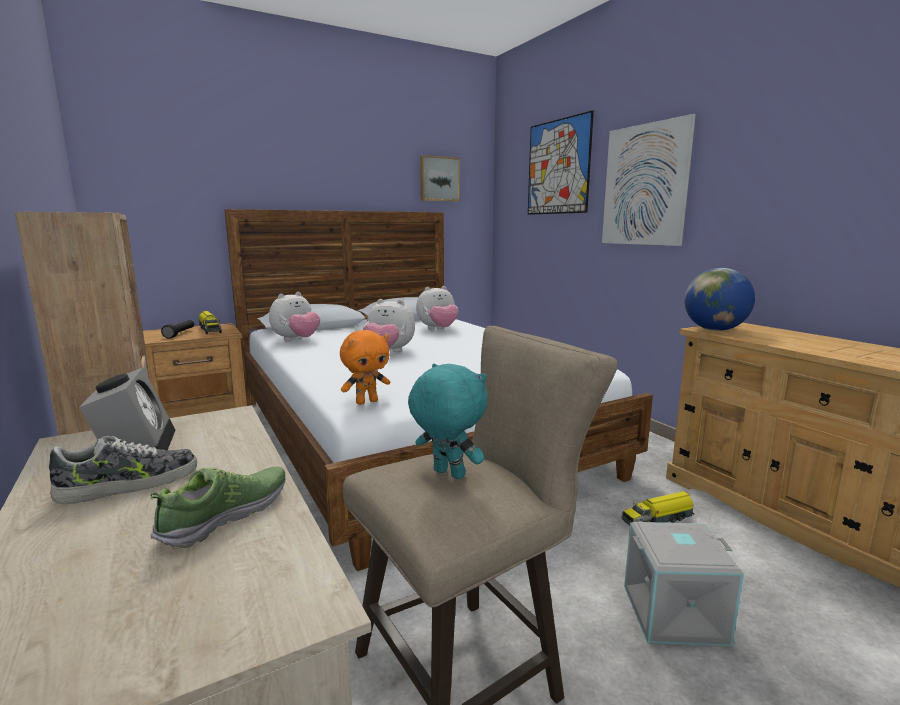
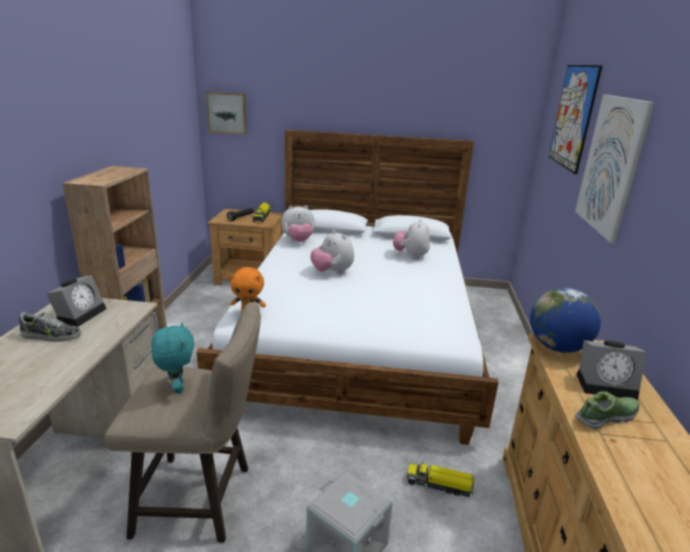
camera: 35 degrees right, 10 degrees up
(227, 516) = (51, 369): shoe -> shoe (606, 417)
(438, 329) = (410, 256): plush toy -> plush toy turned 90 degrees clockwise
(439, 179) = (477, 108): picture -> picture (227, 112)
(789, 337) = (606, 385): none -> alarm clock

